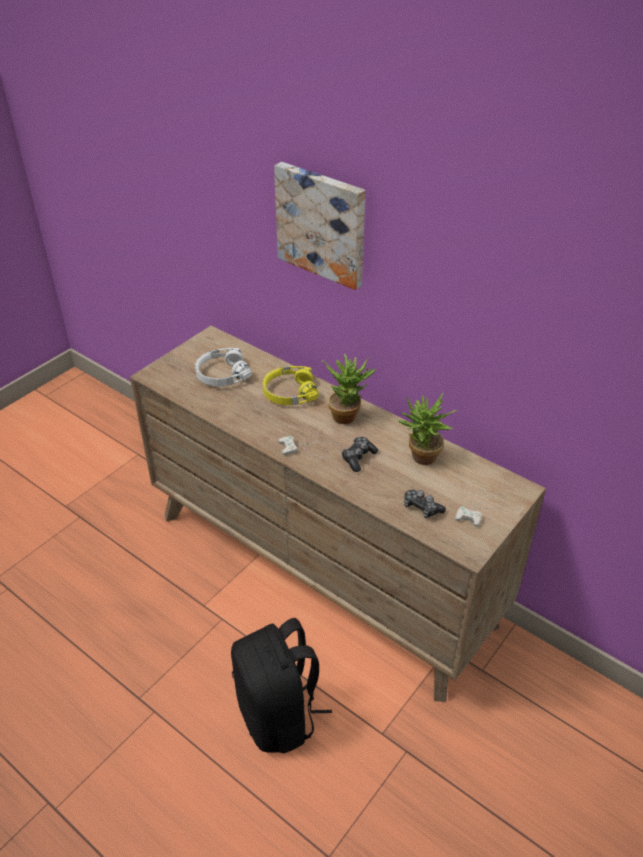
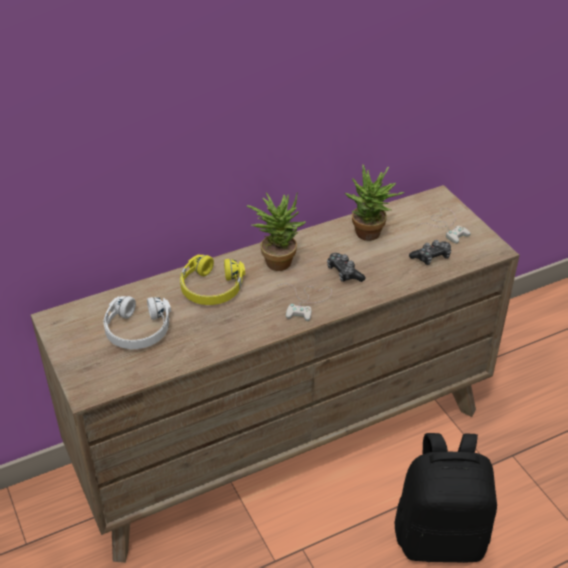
camera: 65 degrees left, 0 degrees up
(322, 224) = (183, 87): picture -> none

